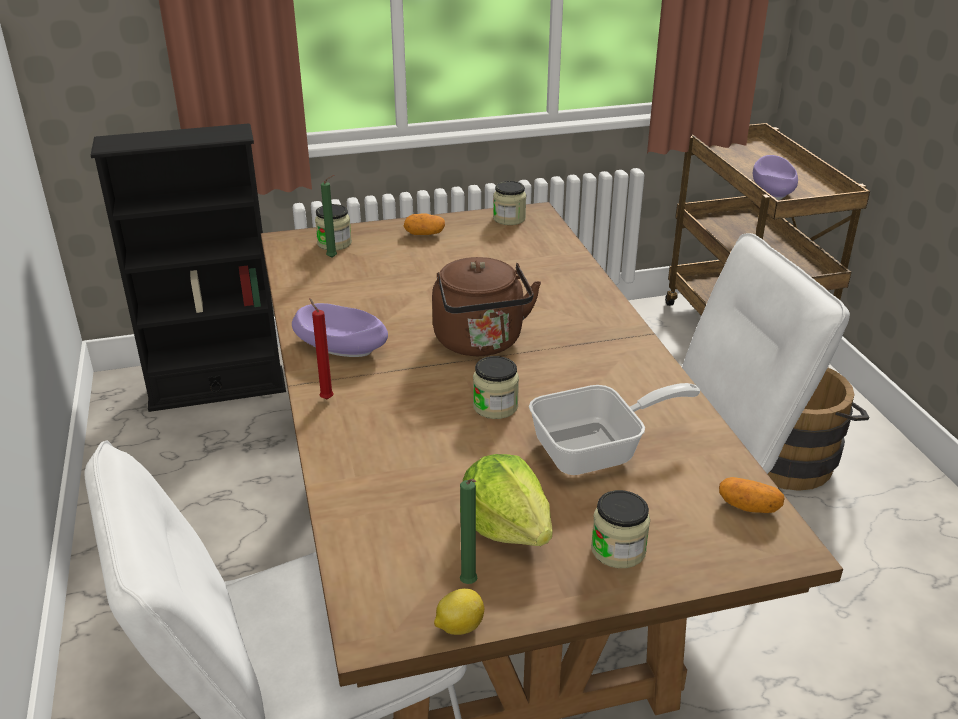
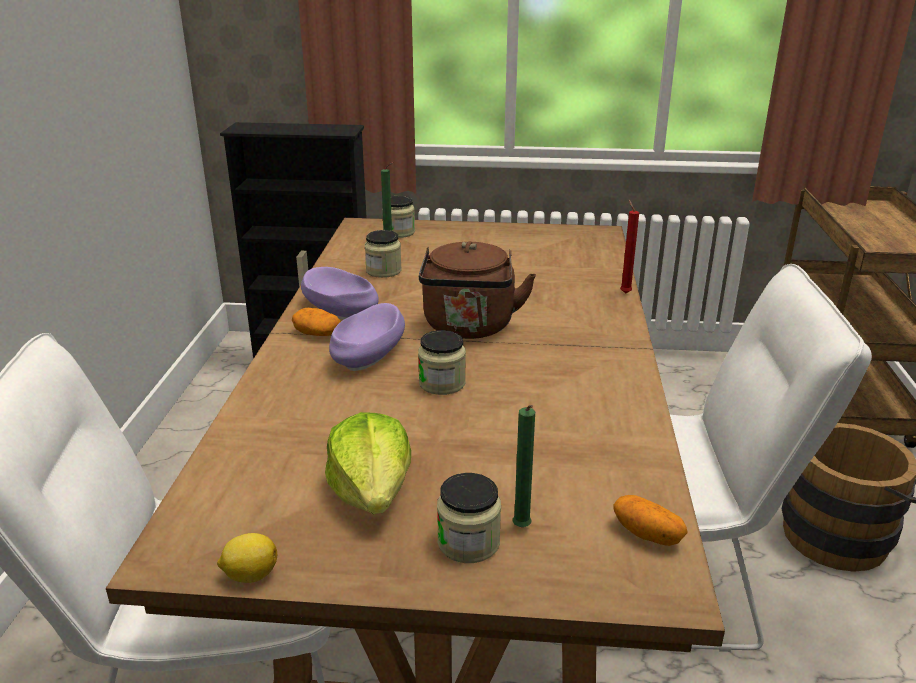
camera: 20 degrees right, 5 degrees down
(325, 398) = (293, 347): red candle -> red candle (624, 292)
(424, 234) = (484, 236): potato -> potato (317, 334)
(469, 585) = (292, 538): green candle -> green candle (522, 529)
(509, 218) = (572, 234): jar -> jar (383, 271)
(598, 450) = (516, 442): frying pan -> none
(772, 190) = (872, 246): purple bowl -> purple bowl (369, 355)

